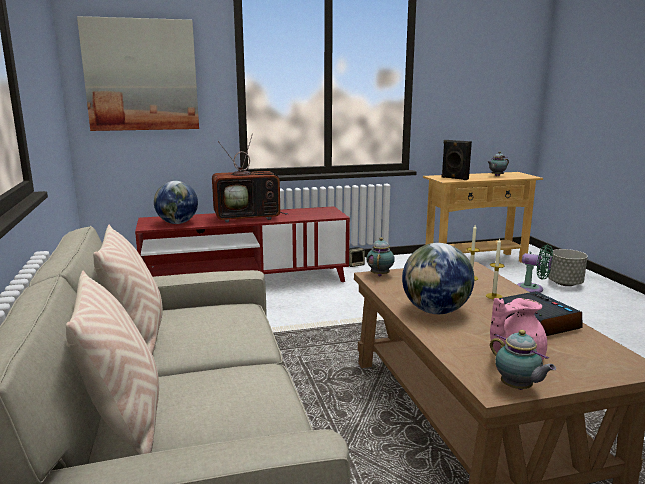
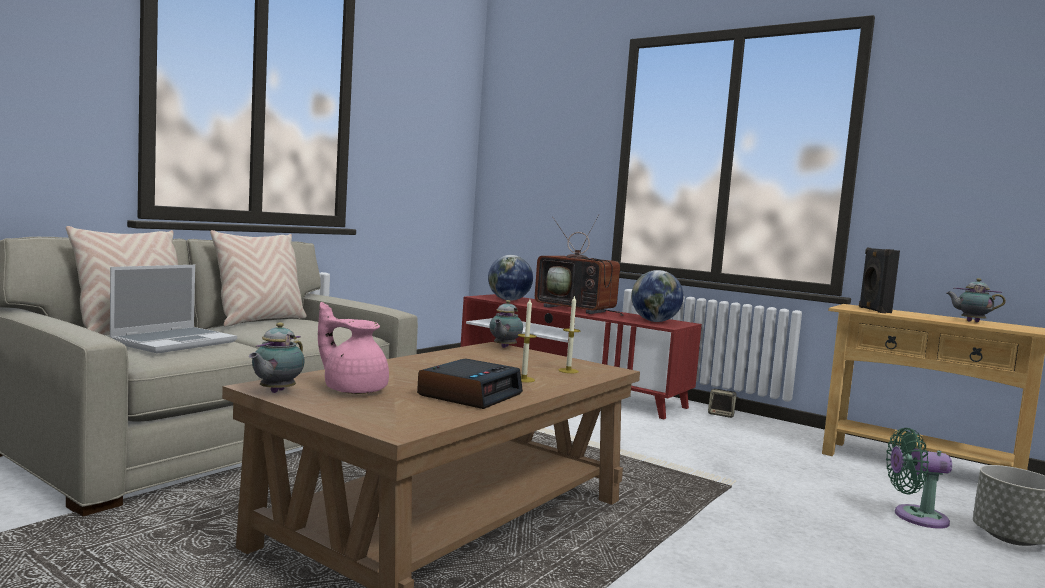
camera: 50 degrees right, 10 degrees down
(141, 75) = (535, 154): picture -> none
(223, 402) = (175, 342): none -> laptop
(380, 274) = (503, 347): teapot -> teapot turned 135 degrees clockwise
(435, 311) = (432, 365): globe -> globe (654, 321)
(532, 289) = (915, 517): green fan -> green fan turned 105 degrees clockwise

